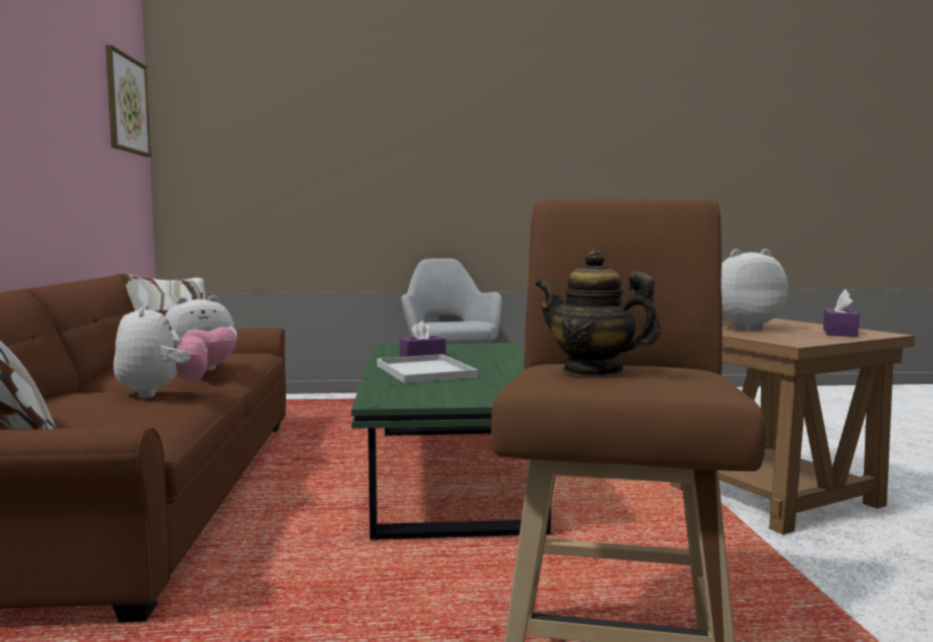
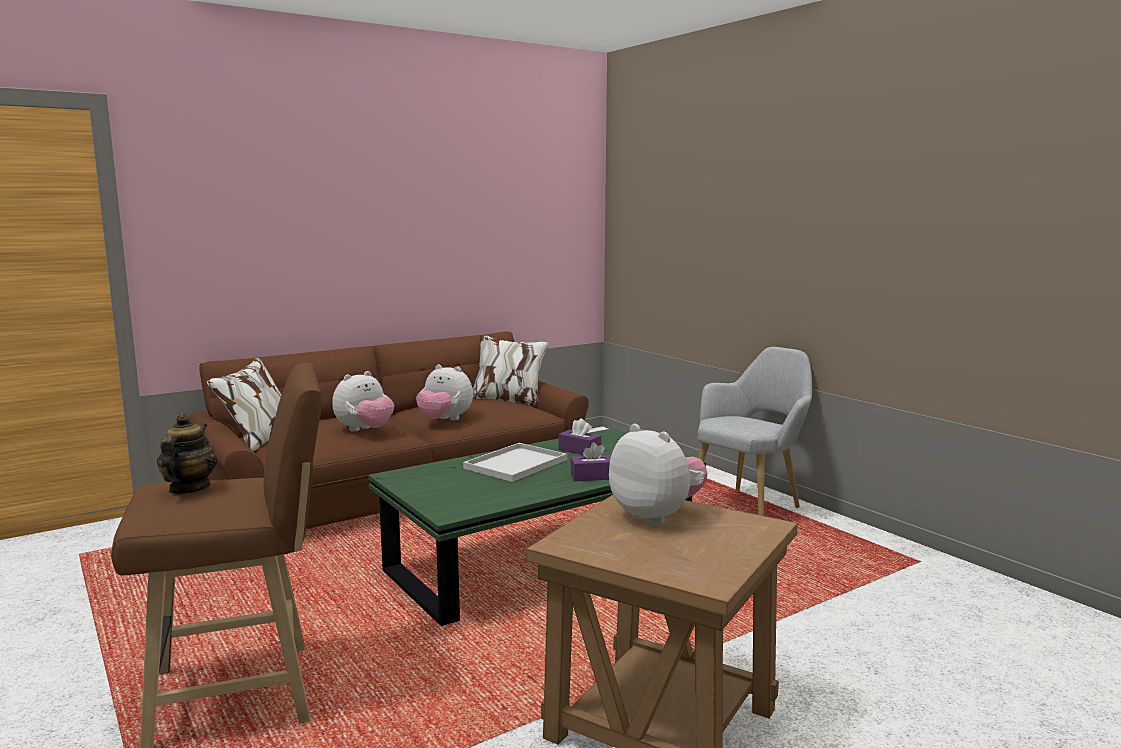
camera: 60 degrees right, 5 degrees up
(127, 104) = (564, 191): picture -> none
(839, 332) = (683, 561): purple tissue box -> purple tissue box (593, 476)

